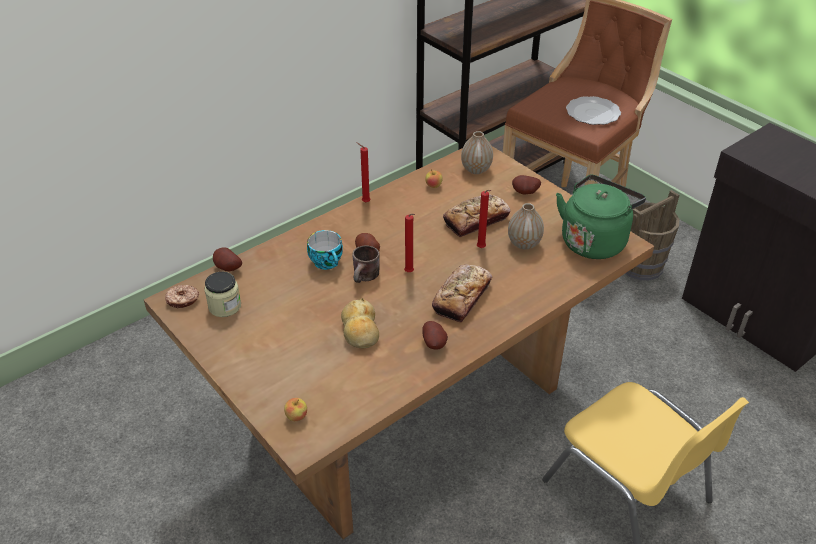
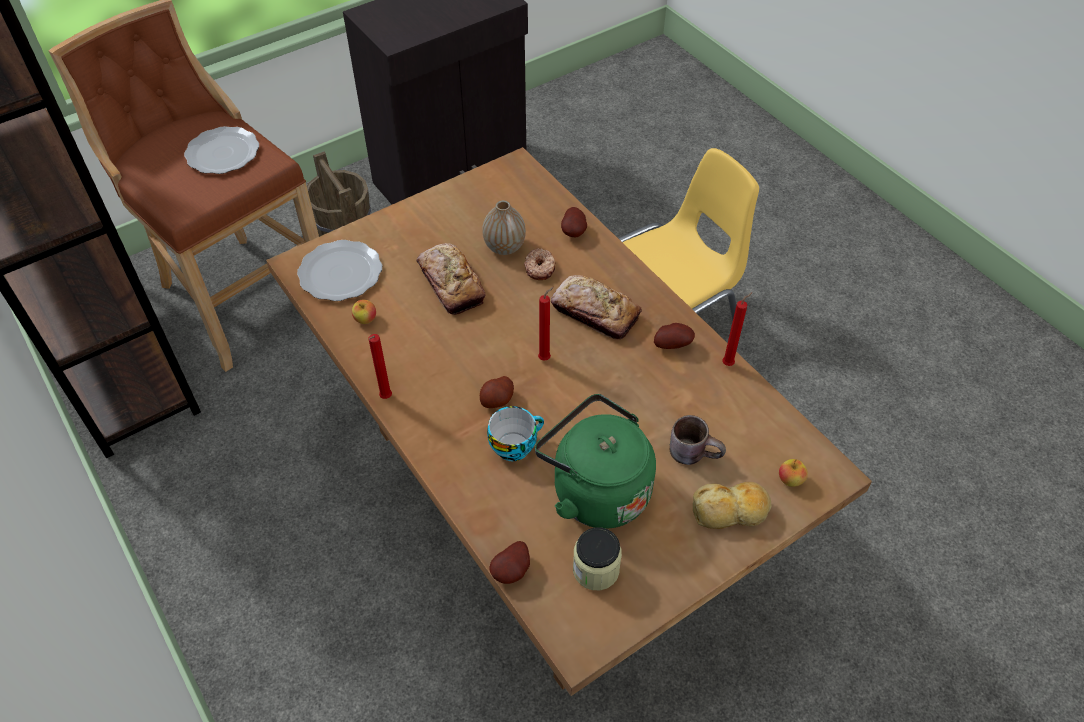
camera: 85 degrees left, 10 degrees up
(183, 300) = (579, 628): donut -> donut (540, 268)
(360, 331) = (649, 413): bread -> bread (730, 511)
(366, 278) = (551, 403): brown mug -> brown mug (694, 451)
(476, 169) = (340, 272): vase -> plate
(482, 249) = (508, 285): red candle -> red candle (729, 363)
(525, 193) = (405, 232): potato -> potato (574, 232)
(594, 240) = (508, 189): green kettle -> green kettle (595, 490)

